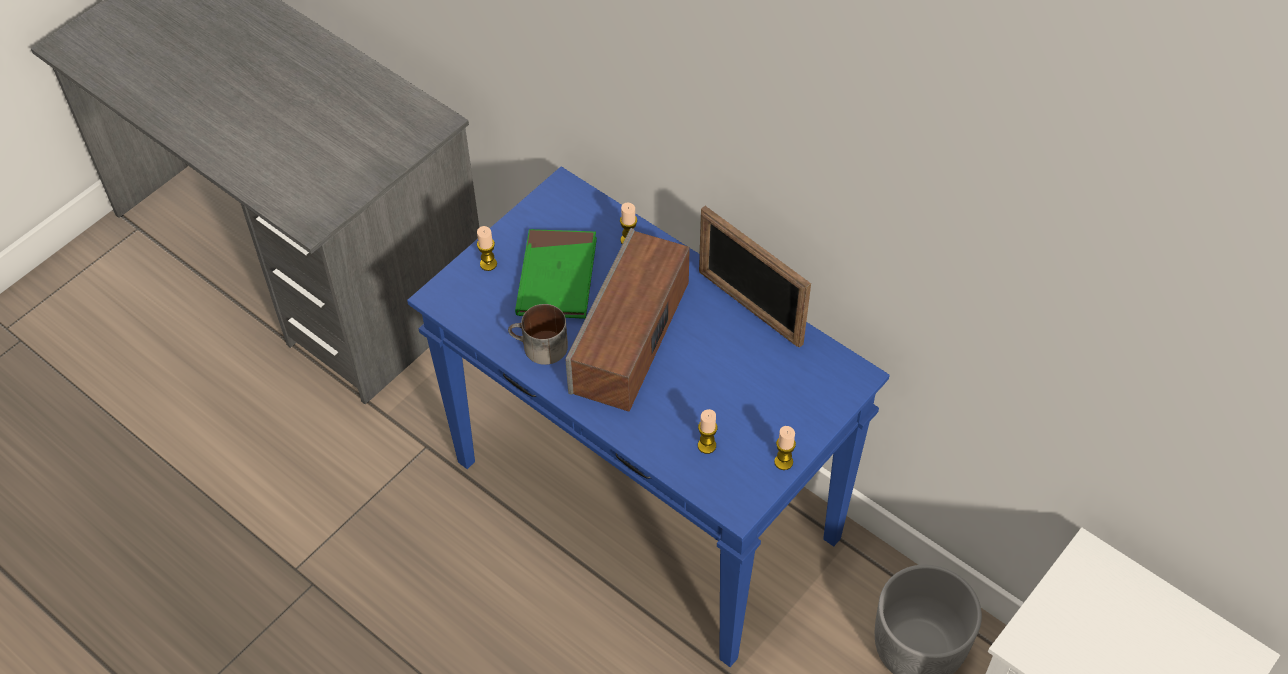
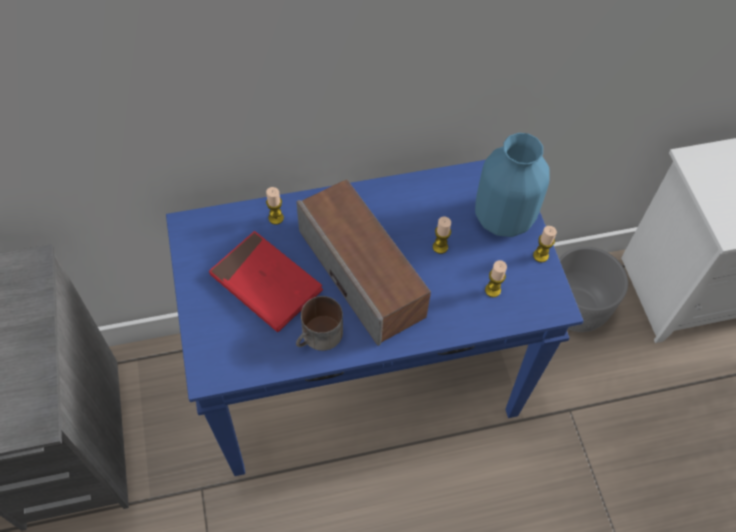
camera: 55 degrees left, 5 degrees up
(488, 264) = (210, 320): candle -> candle (440, 247)
(557, 277) = (266, 283): green book -> red book
(749, 307) = (399, 189): picture frame -> none
(797, 407) = (503, 218): none -> blue vase

